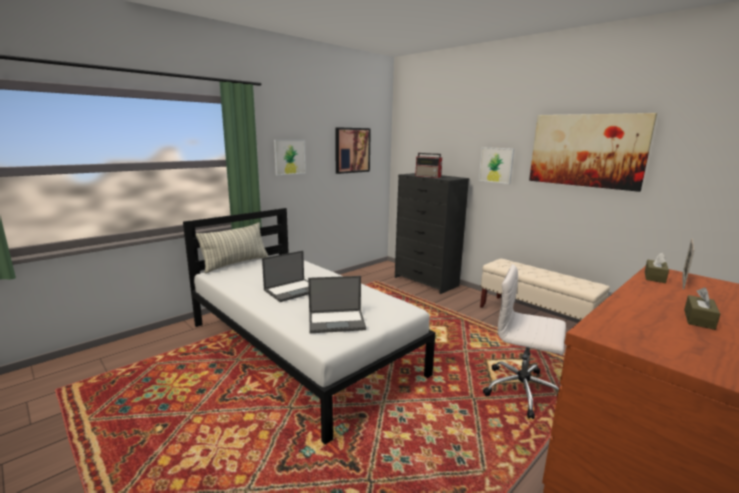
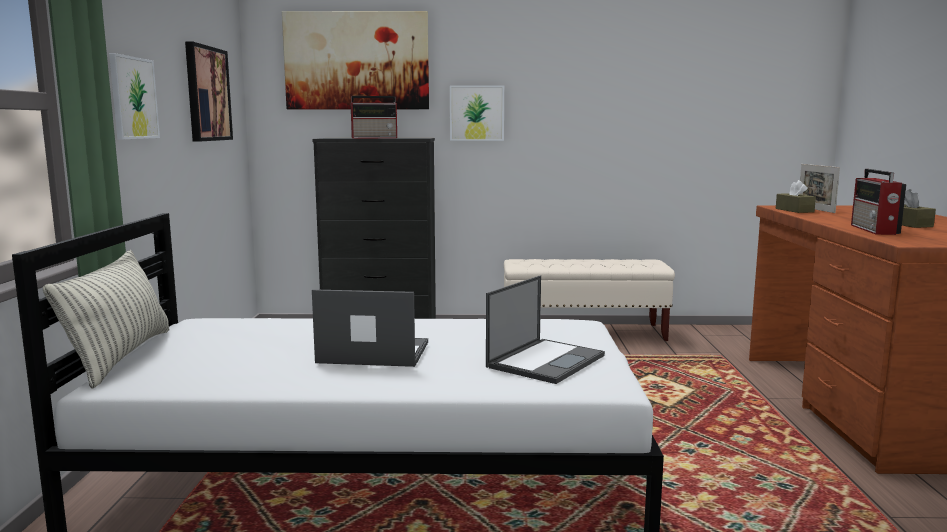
camera: 45 degrees left, 5 degrees down
(293, 290) = (372, 353): laptop -> laptop turned 90 degrees counterclockwise
(523, 391) = (704, 401): white office chair -> none
(586, 150) = (607, 84): picture -> picture (356, 61)
(629, 313) = (874, 230): none -> radio

